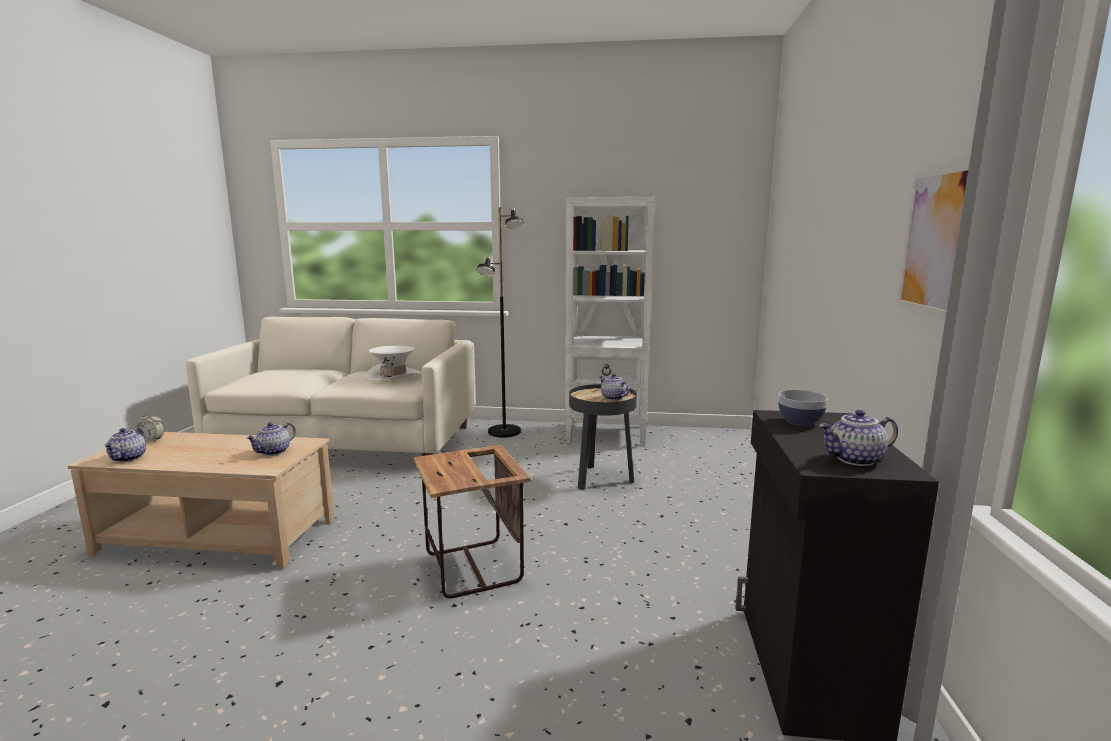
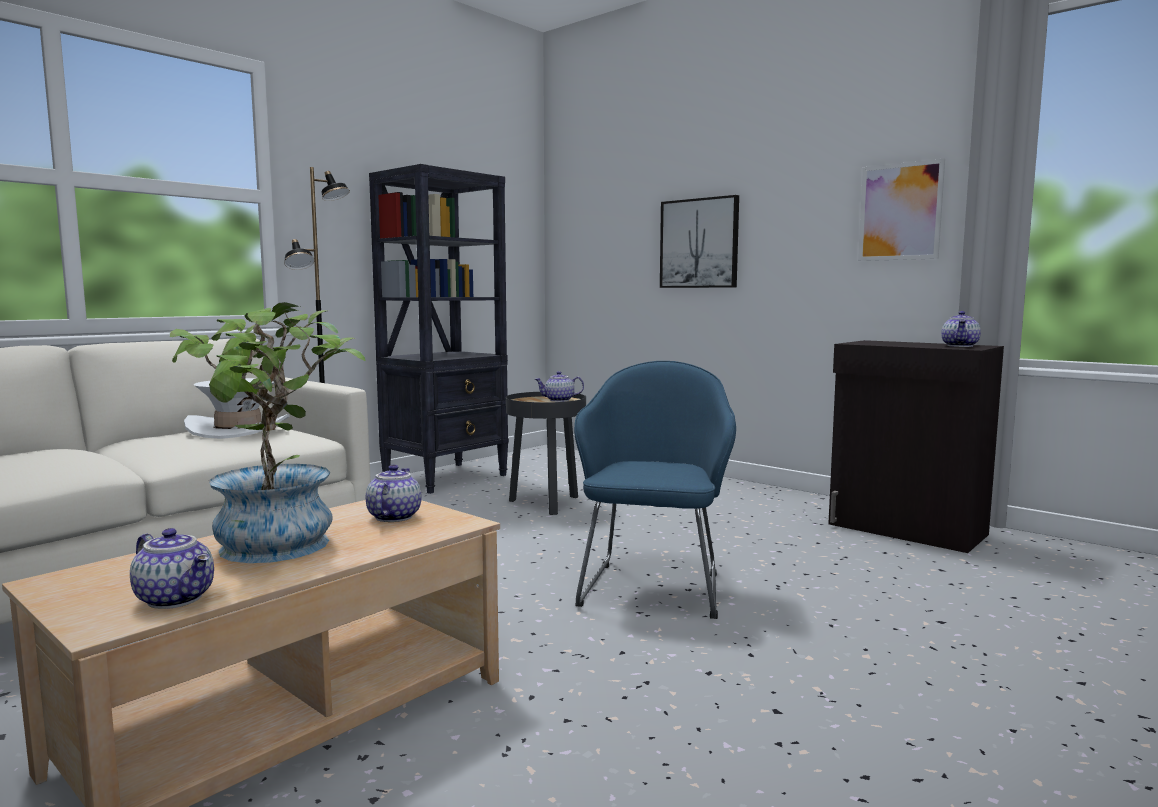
camera: 55 degrees left, 5 degrees down
(151, 441) = (95, 581): alarm clock -> none
(203, 451) = (277, 550): none -> potted plant
(274, 452) = (393, 517): teapot -> teapot turned 150 degrees counterclockwise
(473, 569) = (654, 585): side table -> blue armchair
(606, 434) = (446, 477): white bookcase -> black bookcase
(800, 422) = (875, 343): bowl -> none
(820, 259) = (699, 243): none -> picture

